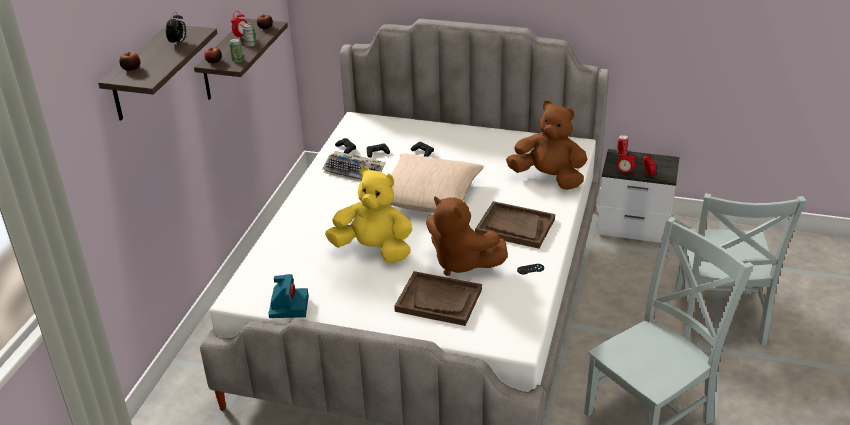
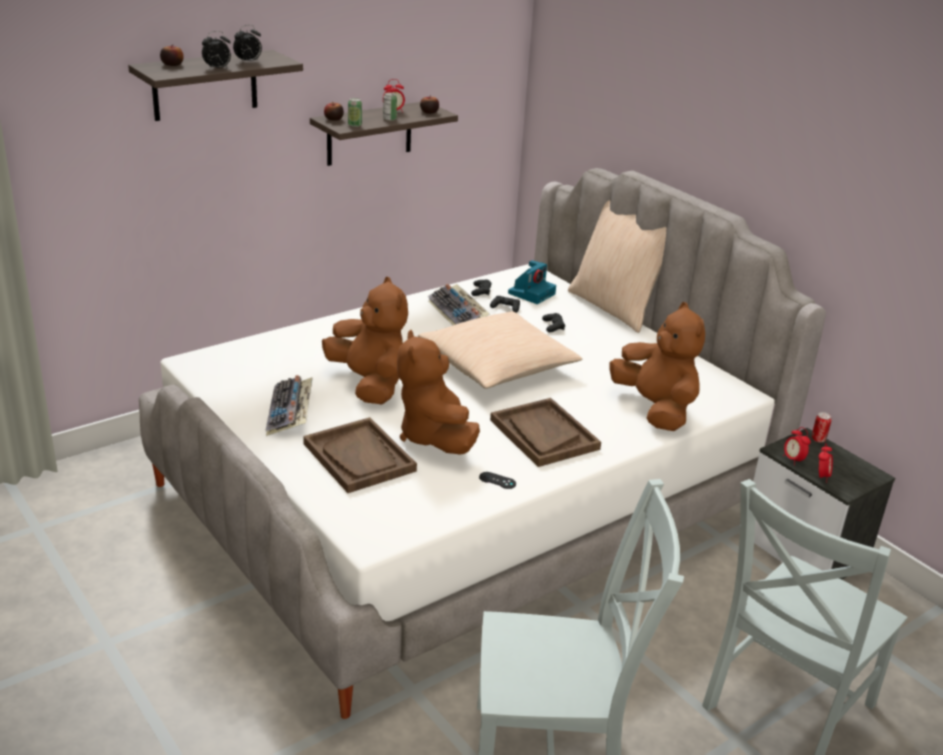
camera: 35 degrees right, 5 degrees down
(172, 58) = (217, 69): none -> alarm clock
(288, 306) = (220, 389): camera -> camera (531, 293)
(356, 297) = (290, 413): none -> keyboard
(374, 250) = (369, 384): yellow plush toy -> brown plush toy
(439, 121) = (615, 307): none -> beige pillow

